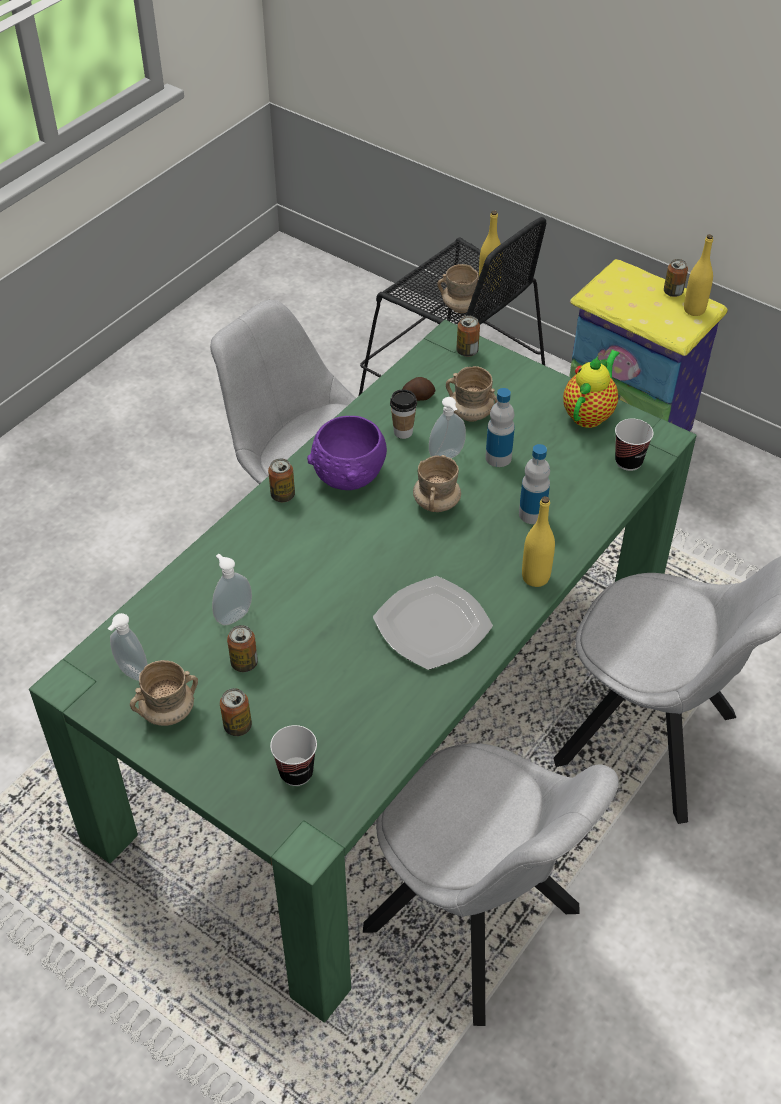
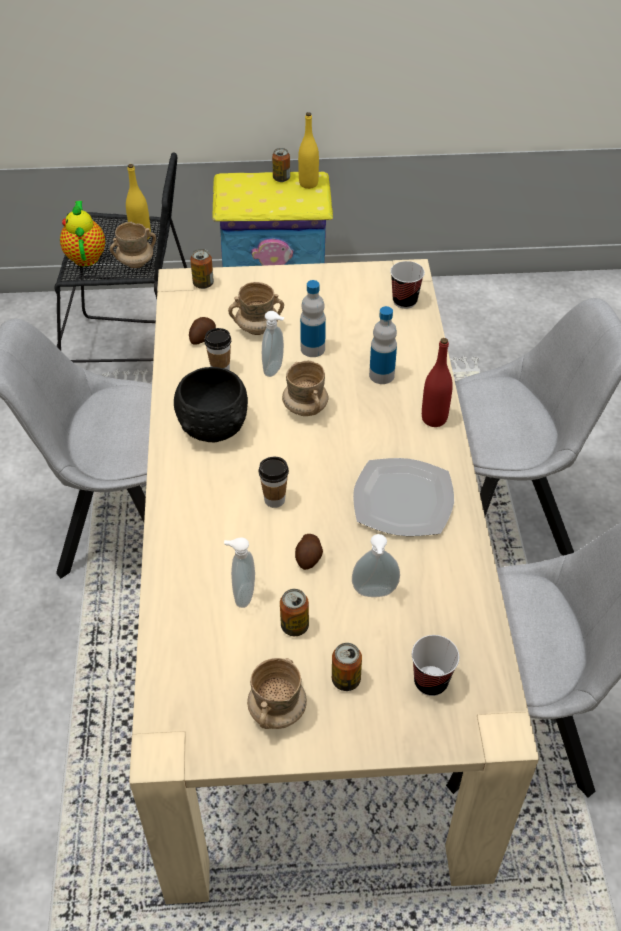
camera: 40 degrees left, 0 degrees up
(131, 673) = (209, 702): soap dispenser -> soap dispenser (374, 593)
(282, 495) = (177, 473): can -> none
(310, 621) = (309, 557): none -> potato
(332, 561) = (274, 500): none -> cup
(349, 475) = (214, 426): purple bowl -> black bowl
(390, 713) = (310, 617): green dining table -> beige dining table
(535, 577) = (434, 418): yellow bottle -> red bottle
(589, 414) = (342, 282): teapot -> teapot (86, 255)

